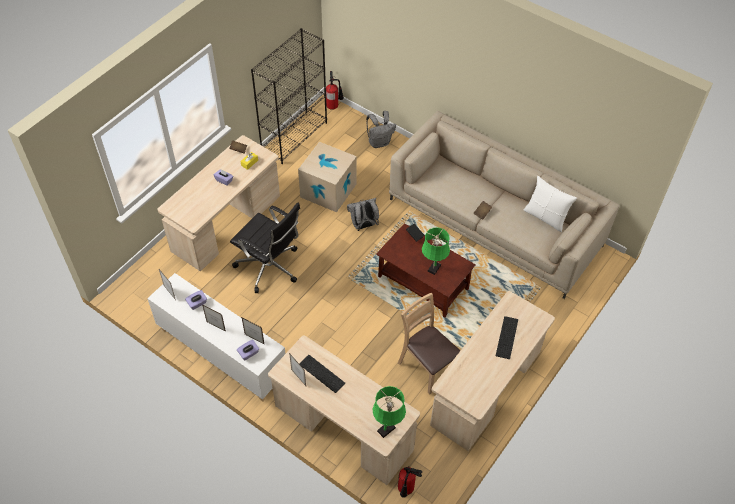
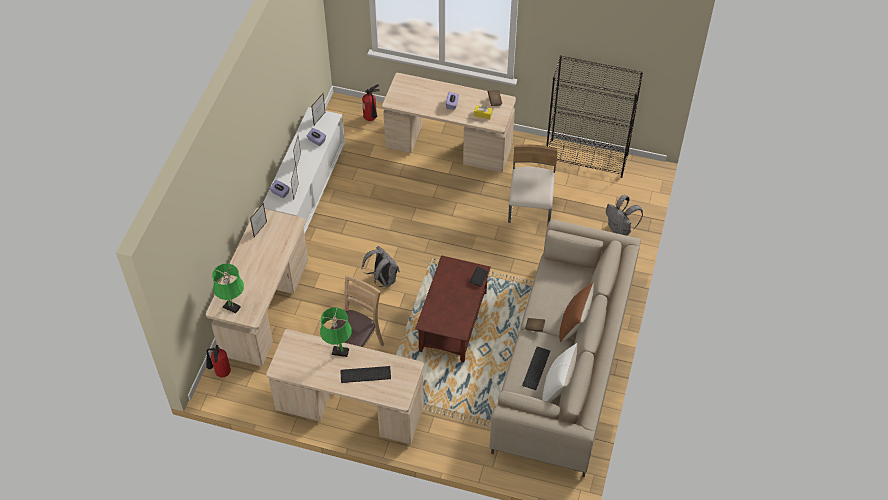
camera: 70 degrees right, 0 degrees up
(270, 267) = (414, 196): black office chair -> none
(321, 374) = (270, 243): keyboard -> keyboard (535, 367)
(328, 190) = (531, 208): cardboard box -> beige chair
(334, 106) = (649, 175): fire extinguisher -> fire extinguisher (371, 118)
(363, 225) = (501, 251): grey backpack -> grey backpack (383, 279)
(433, 269) = (443, 306): green table lamp -> green table lamp (338, 351)
(489, 187) = (574, 324): none -> brown pillow

